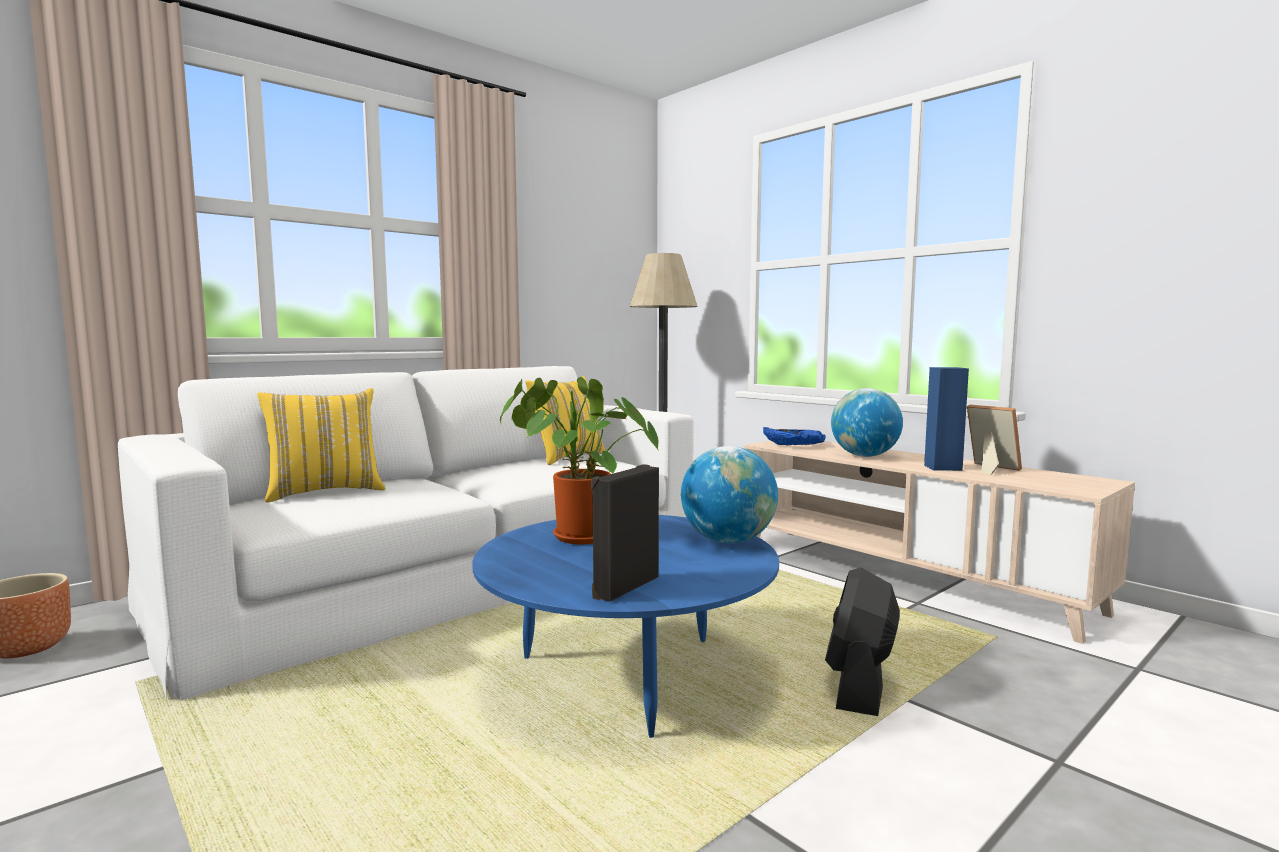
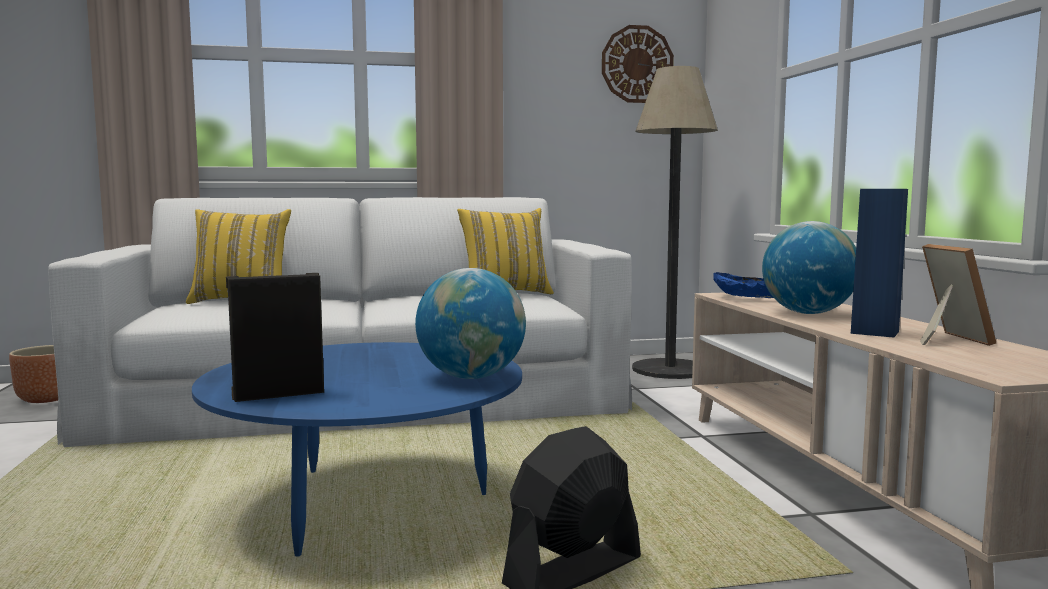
camera: 30 degrees right, 0 degrees up
(575, 537) = (350, 356): potted plant -> none
(611, 245) = (637, 64): none -> wall clock

